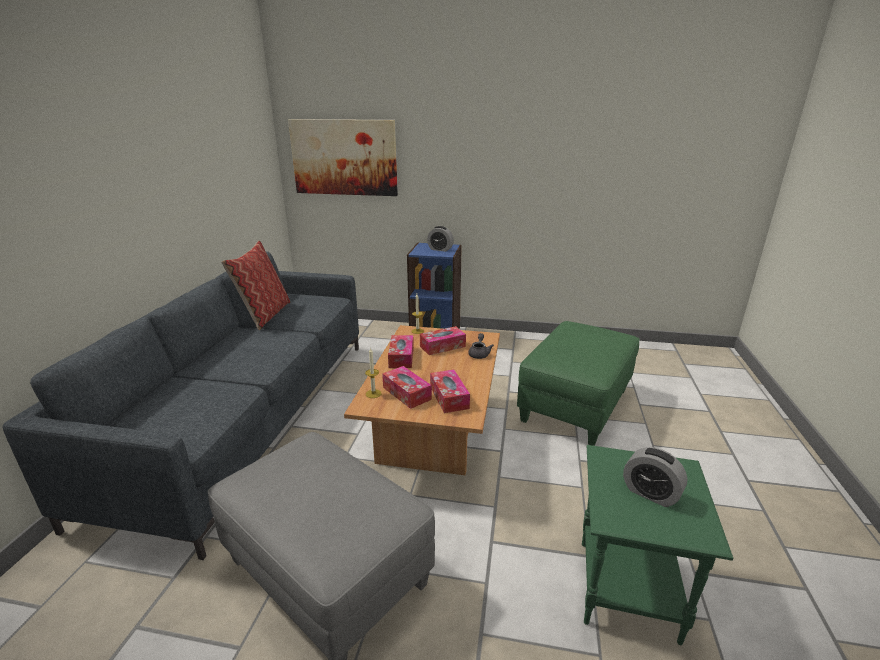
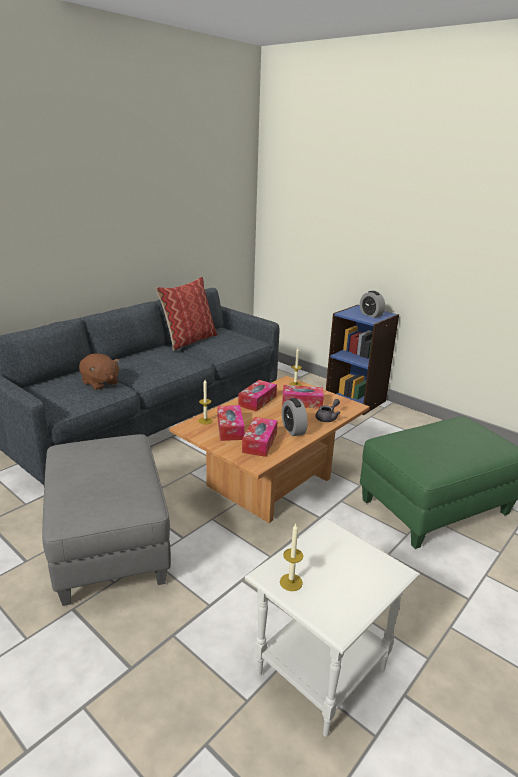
camera: 30 degrees right, 0 degrees up
(209, 390) = (100, 383): none -> brown plush toy
(344, 157) = (307, 212): picture -> none
(627, 591) = (320, 672): green side table -> white side table
(632, 517) = (291, 582): none -> candle
(650, 493) = (332, 574): alarm clock -> alarm clock (293, 430)

